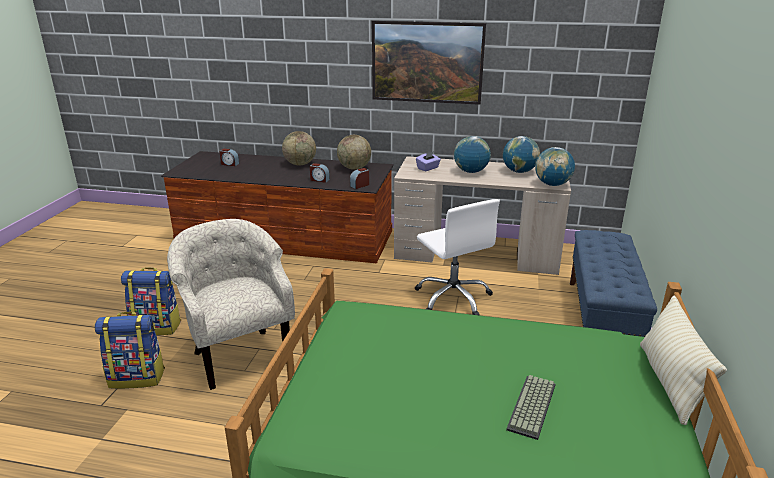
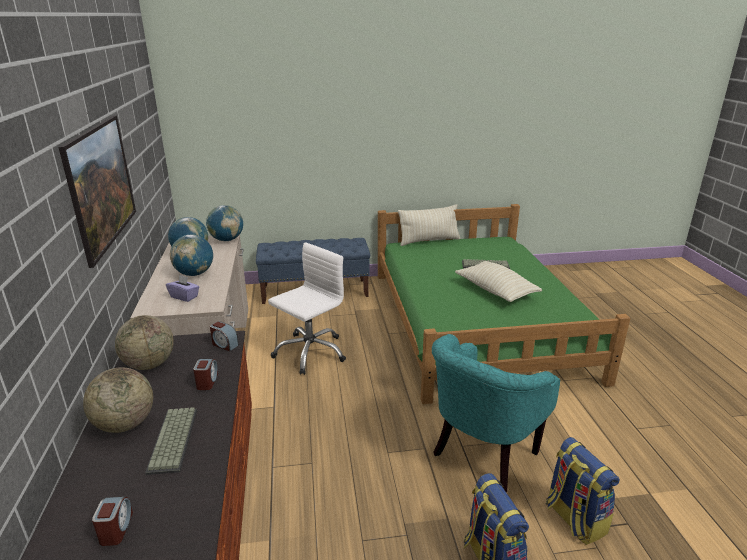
camera: 110 degrees left, 0 degrees up
(239, 355) = (481, 456): beige armchair -> turquoise armchair
(273, 172) = (174, 441): none -> keyboard
(433, 382) = (495, 291): none -> beige pillow

